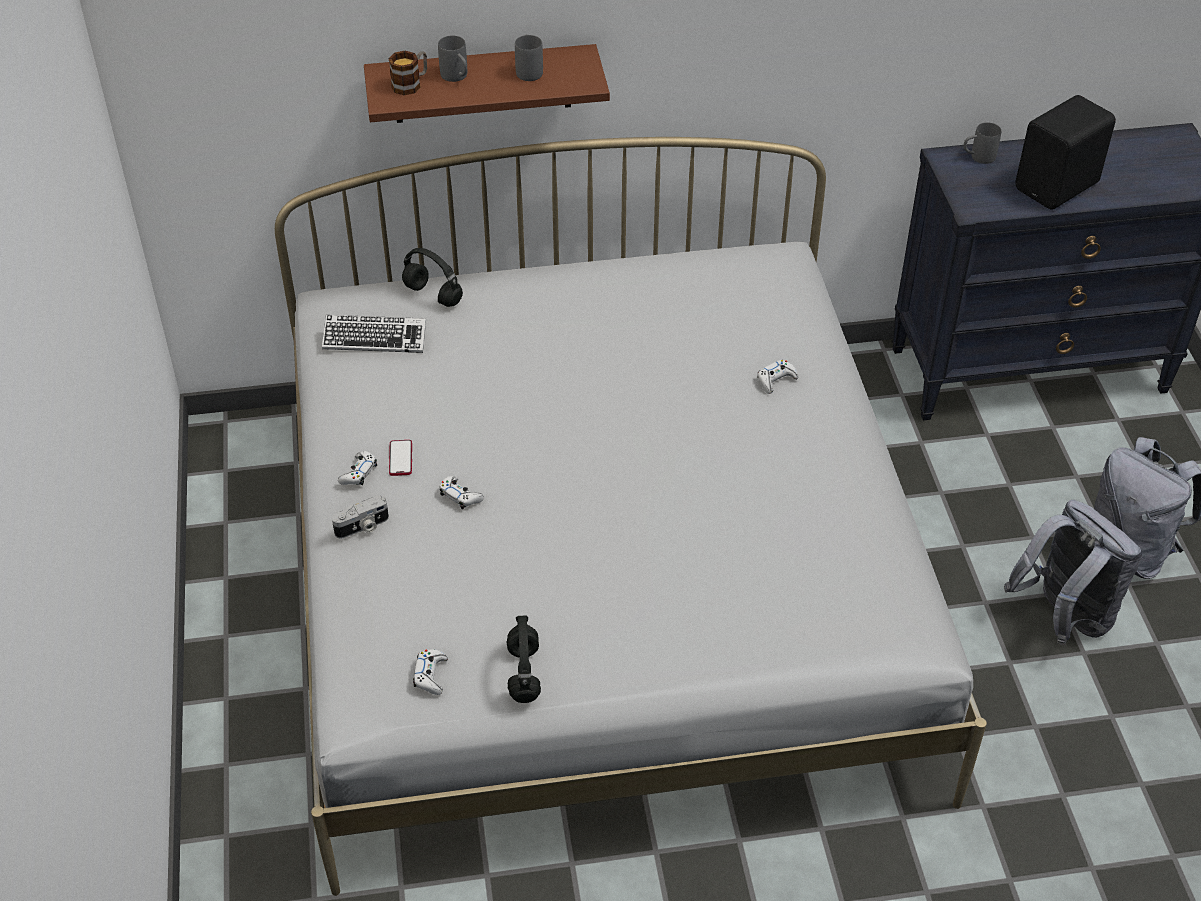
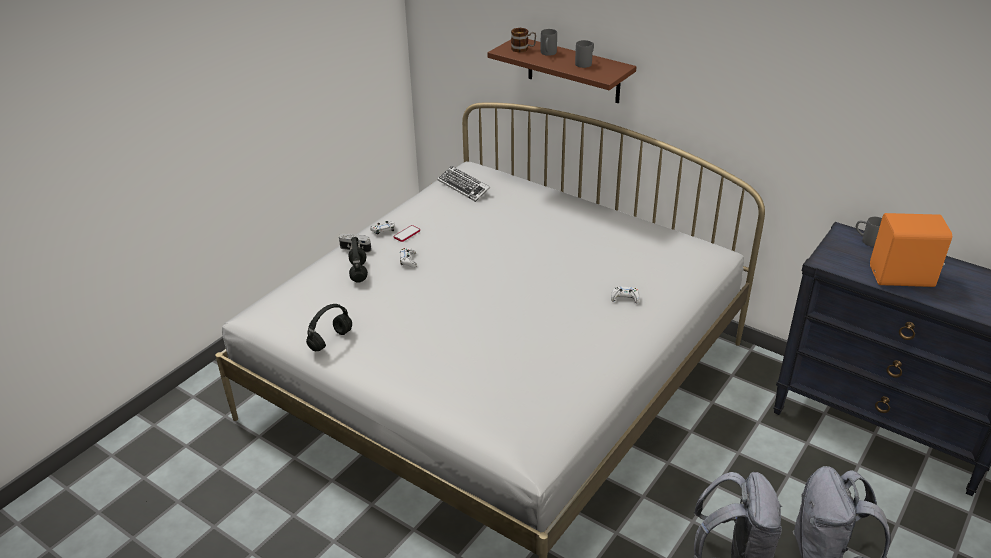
camera: 45 degrees right, 10 degrees down
(430, 675) = (296, 317): white game controller -> none
(434, 295) = (513, 184): black headphones -> black headphones (359, 272)
(1059, 187) = (903, 277): black speaker -> orange speaker

